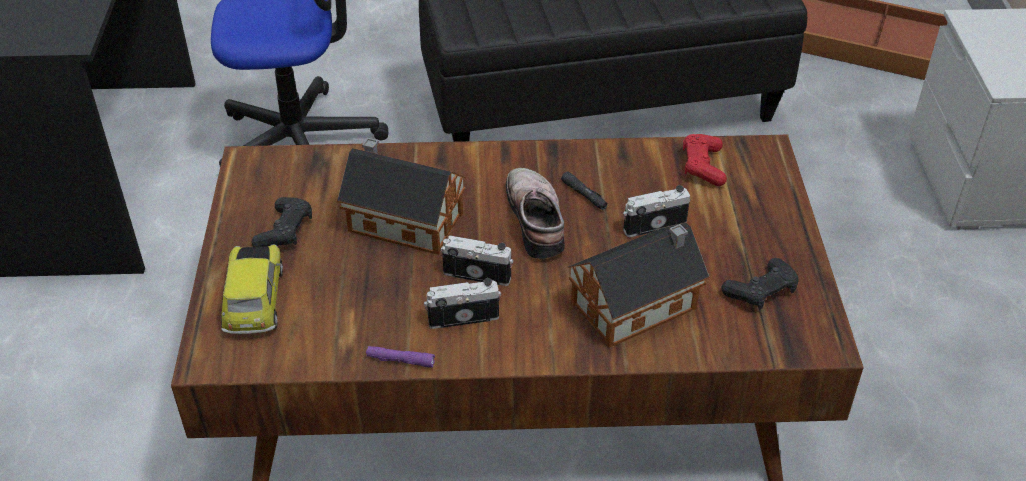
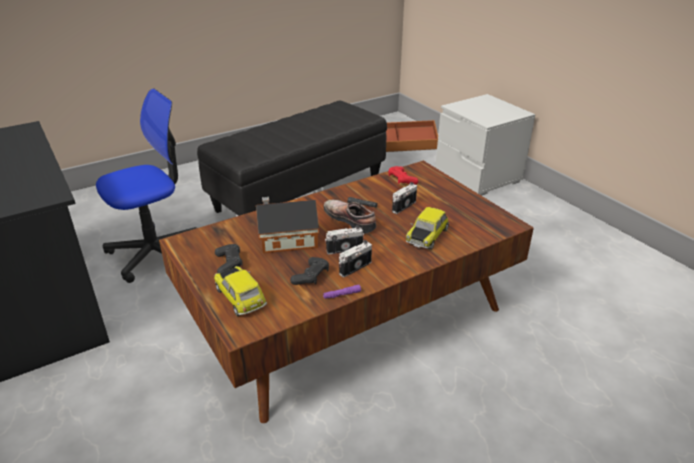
camera: 30 degrees left, 10 degrees down
(639, 304) = (426, 236): toy house -> toy car
(761, 291) = (470, 215): black game controller -> black game controller (311, 276)

